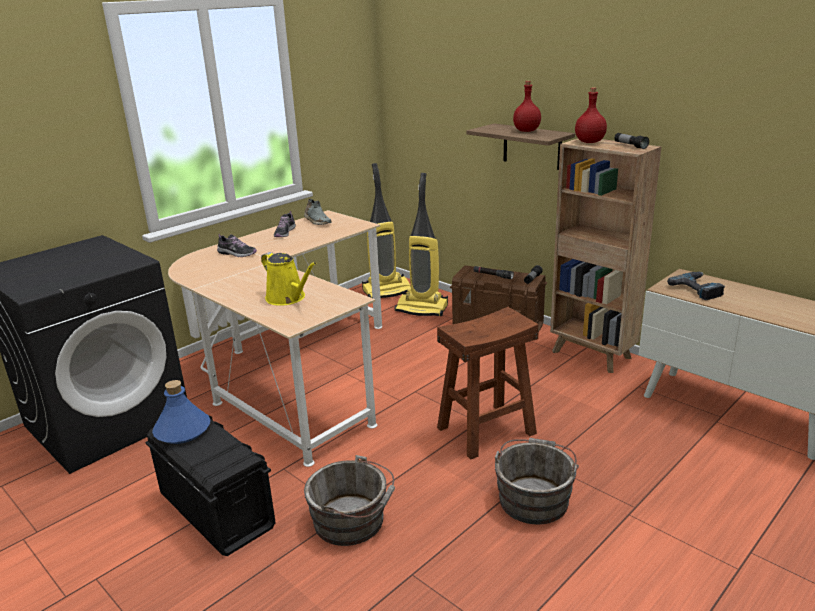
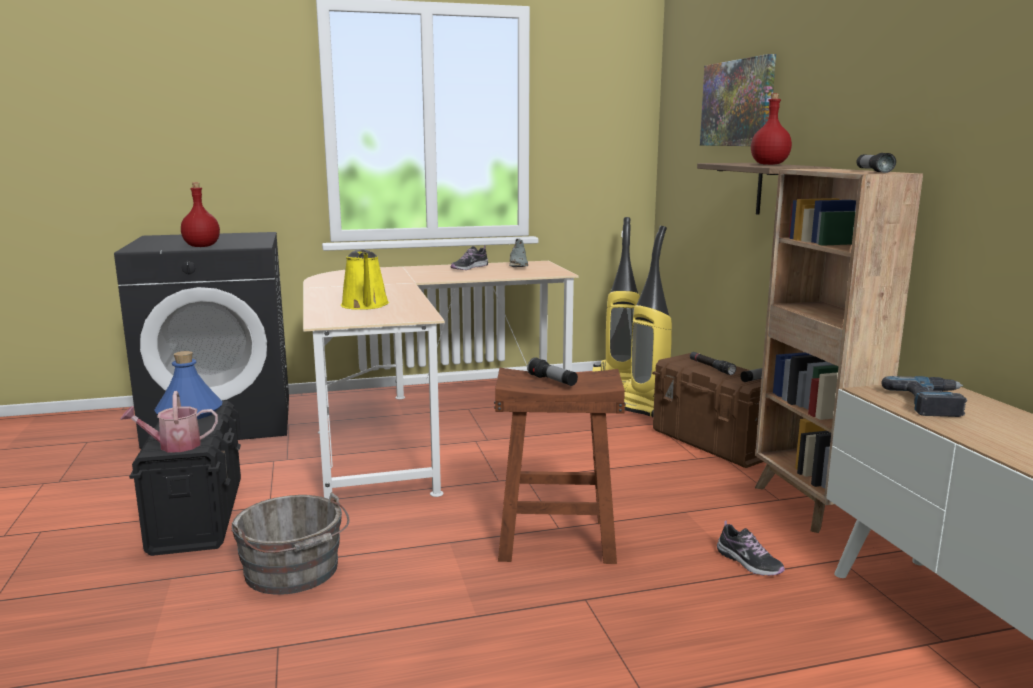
camera: 30 degrees right, 10 degrees down
(225, 464) = (174, 446): none -> watering can
(237, 253) = (394, 274): shoe -> shoe (748, 562)
(475, 77) = (738, 103): none -> picture
(485, 328) = (552, 381): none -> flashlight
(534, 498) = (520, 629): grey bucket -> none
(589, 142) = (824, 169): red bottle -> red bottle (202, 246)

